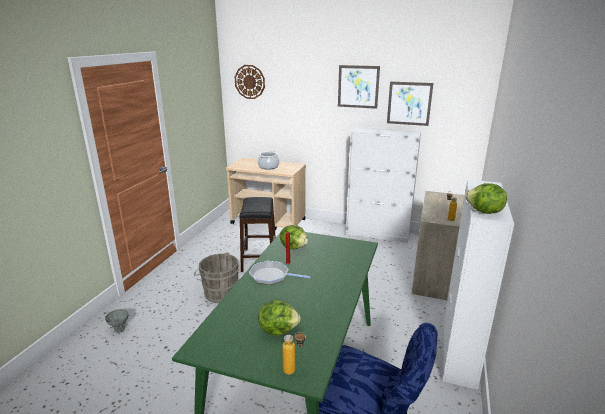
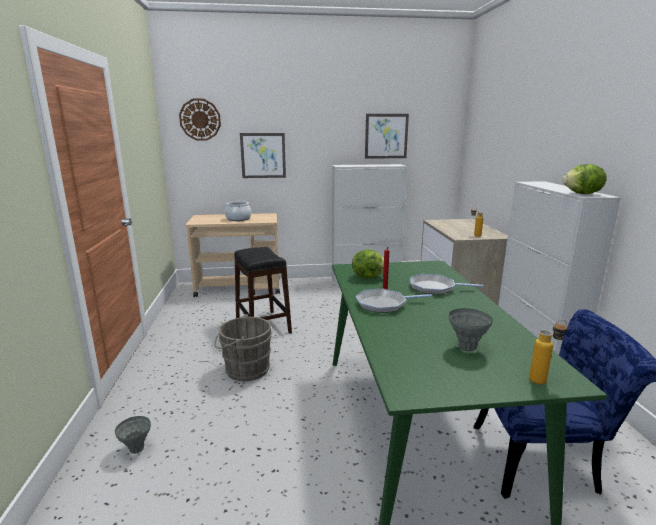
camera: 25 degrees left, 5 degrees down
(278, 329) = (466, 348): lettuce -> grey vase
(330, 270) = (435, 288): none -> frying pan
(358, 86) = (332, 120): picture -> picture (263, 155)

